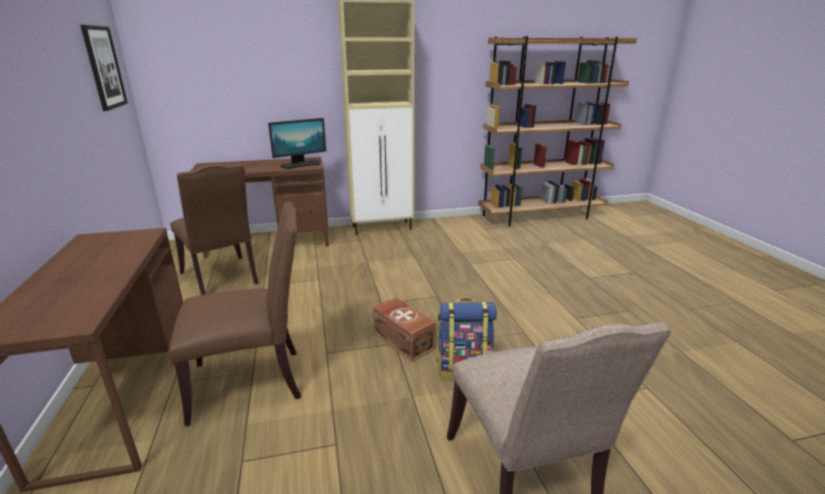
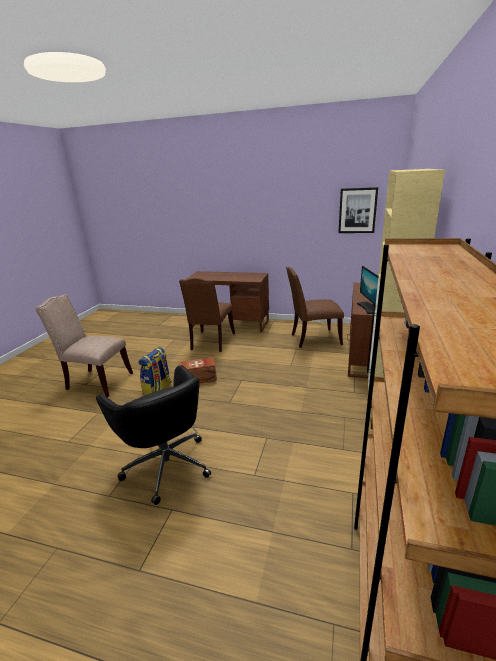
camera: 120 degrees right, 0 degrees up
(562, 298) = (166, 464): none -> black office chair

